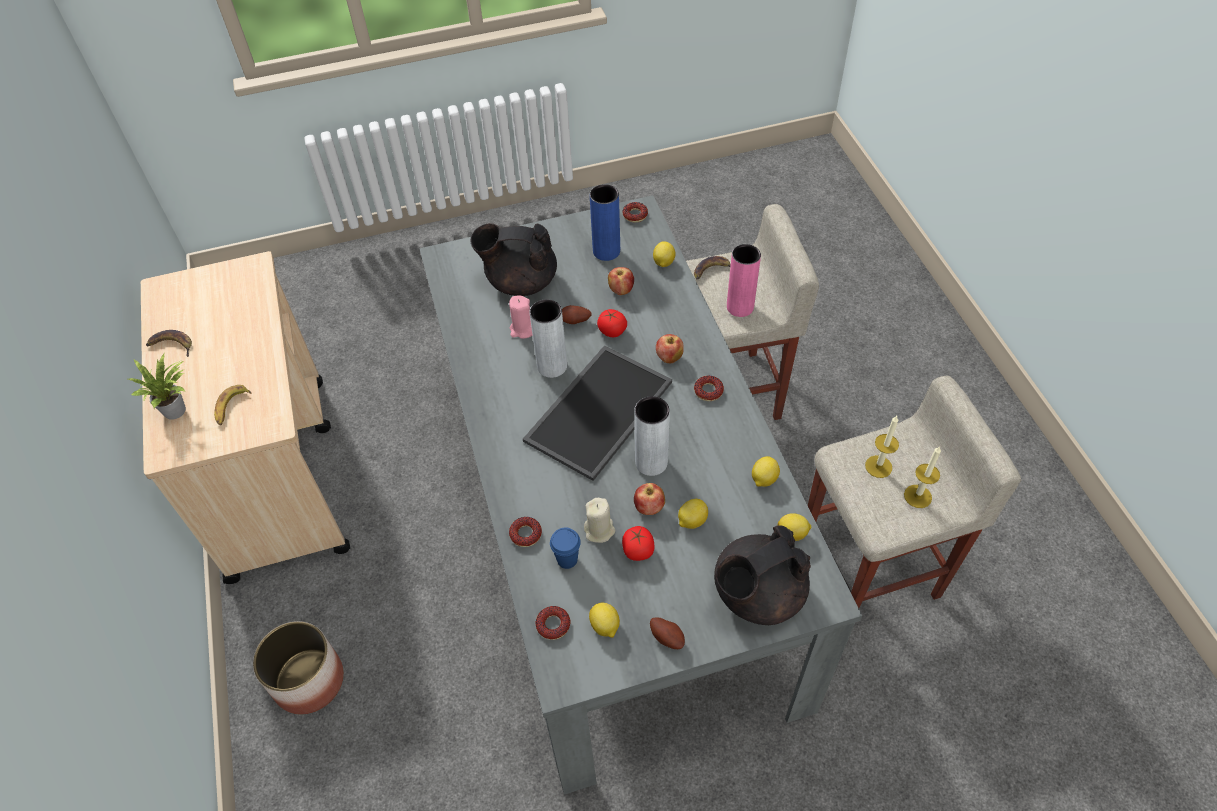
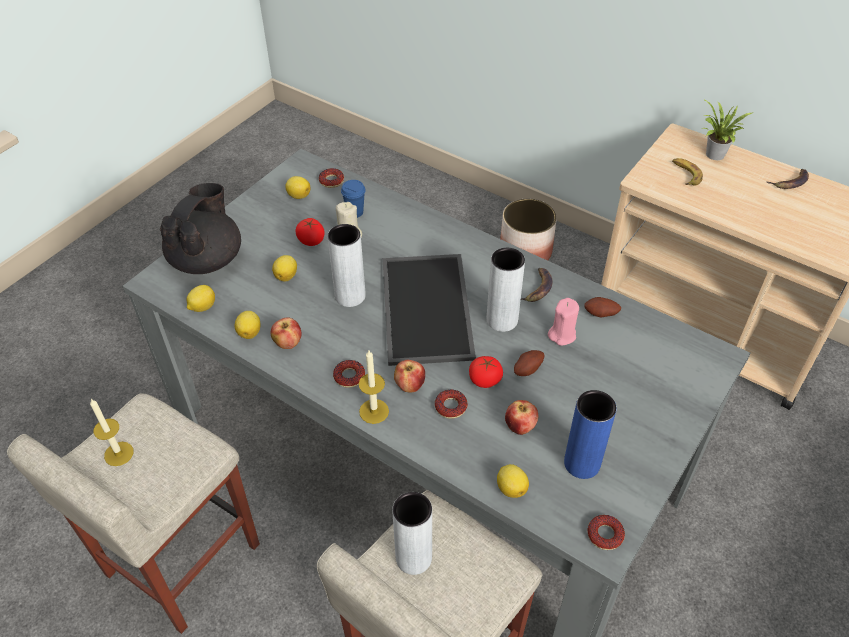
camera: 140 degrees right, 5 degrees down
(520, 281) = (620, 377): black teapot -> none
(525, 534) = (396, 210): donut -> donut (451, 407)
(649, 508) = (325, 267): apple -> apple (288, 343)
(667, 637) = (253, 210): potato -> potato (601, 315)
(712, 270) = (484, 591): banana -> banana (537, 288)
(740, 307) = (413, 558): pink vase -> grey vase
(878, 466) = (168, 462): candle -> candle (374, 411)

